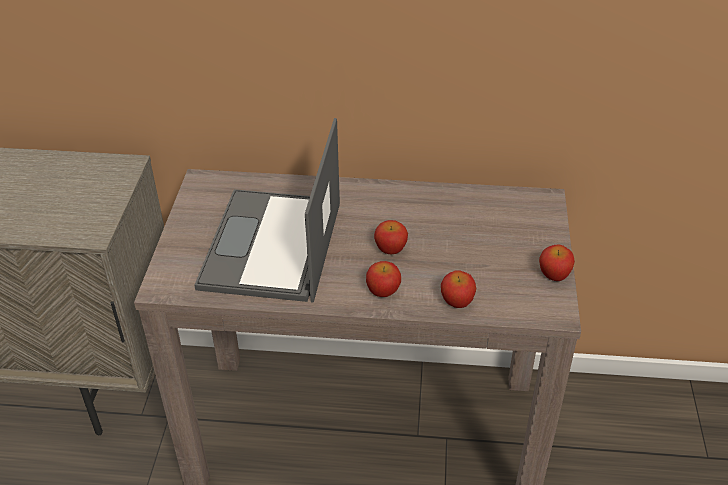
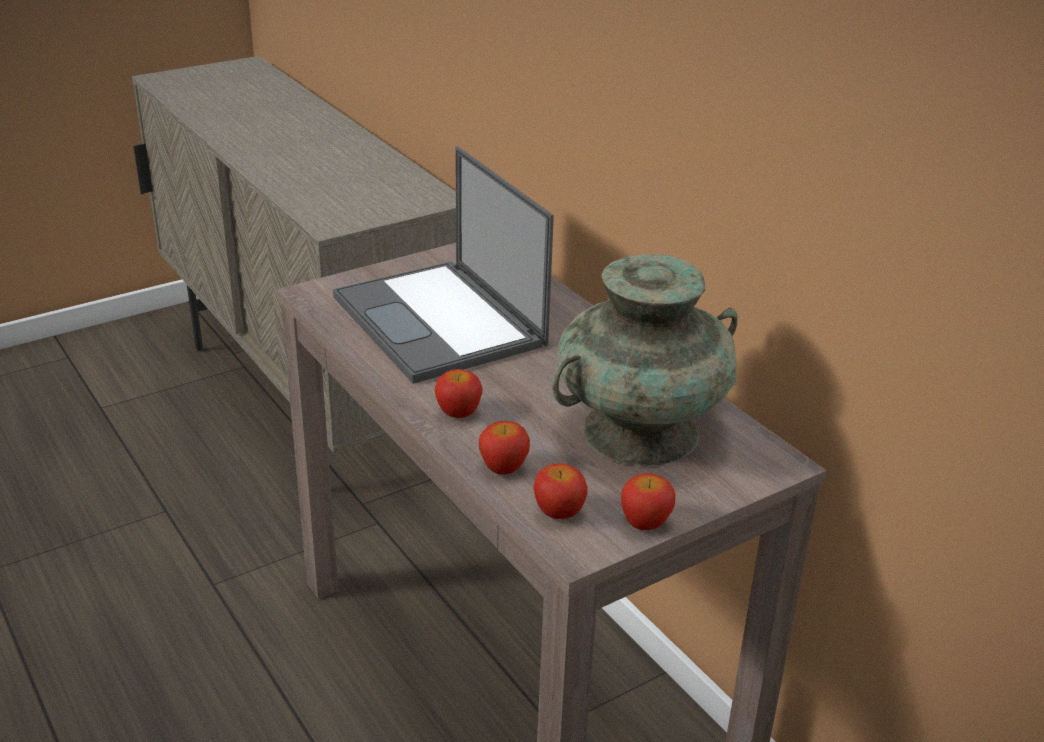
camera: 50 degrees right, 10 degrees down
(272, 246) = (440, 322): laptop -> laptop turned 90 degrees counterclockwise
(390, 249) = (531, 390): apple -> apple (558, 512)
(473, 231) = (641, 432): none -> turquoise vase

